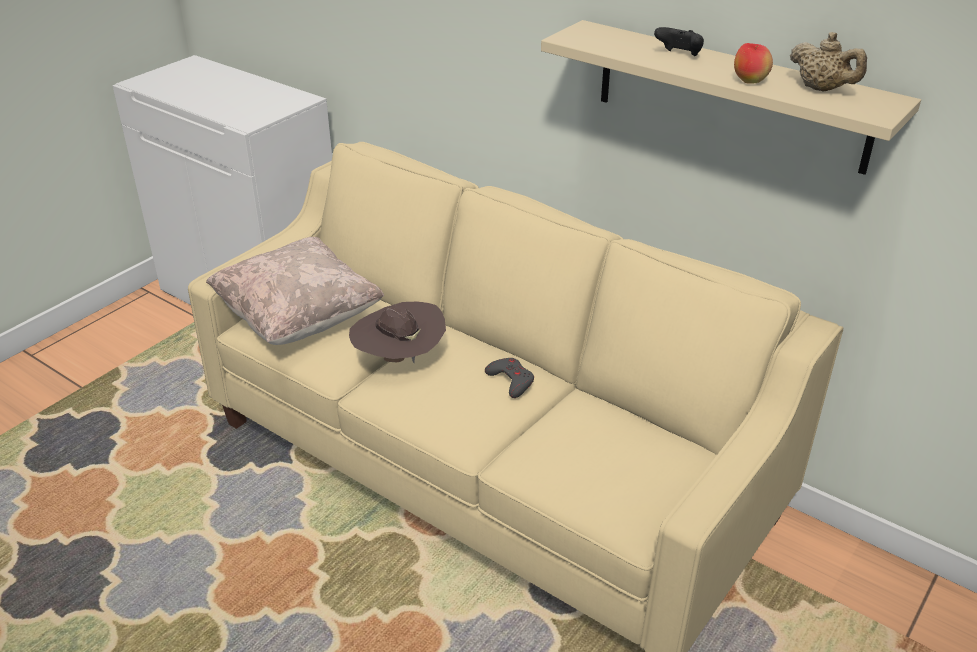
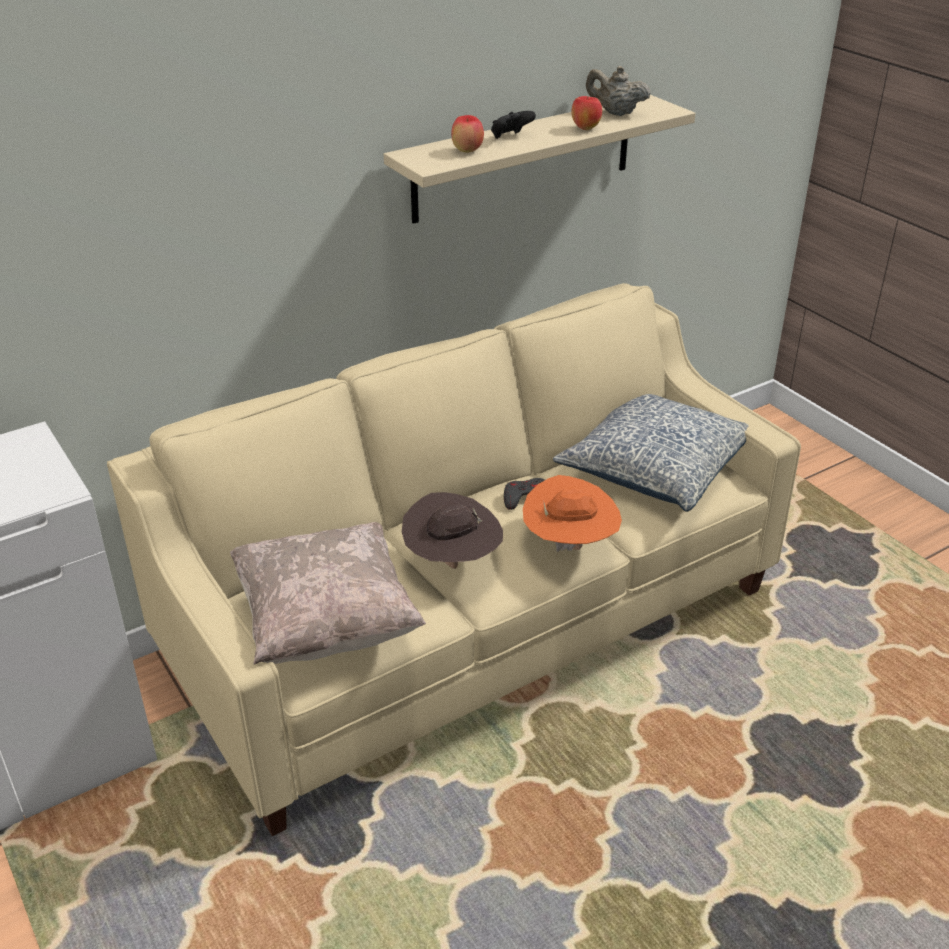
camera: 70 degrees left, 0 degrees up
(455, 421) = (570, 545): none -> orange hat
(620, 45) = (467, 151): none -> apple
(623, 455) = (654, 466): none -> pillow
(822, 89) = (615, 113): beige teapot -> beige teapot turned 135 degrees counterclockwise

